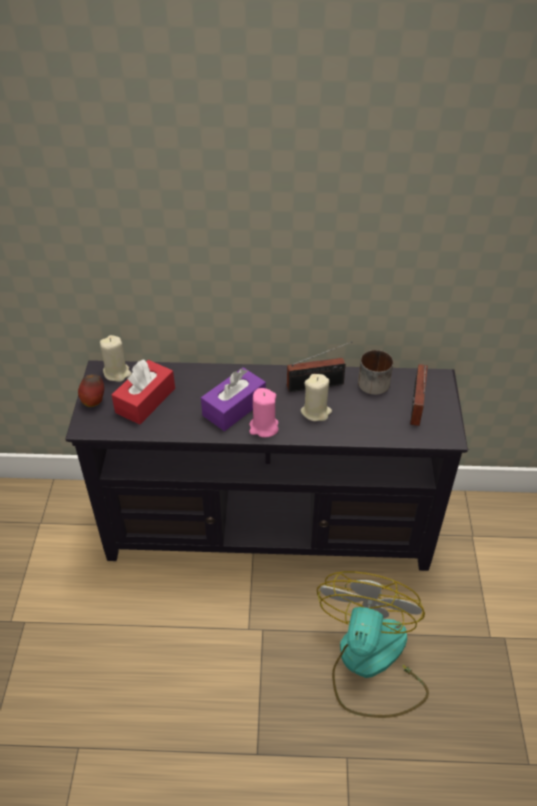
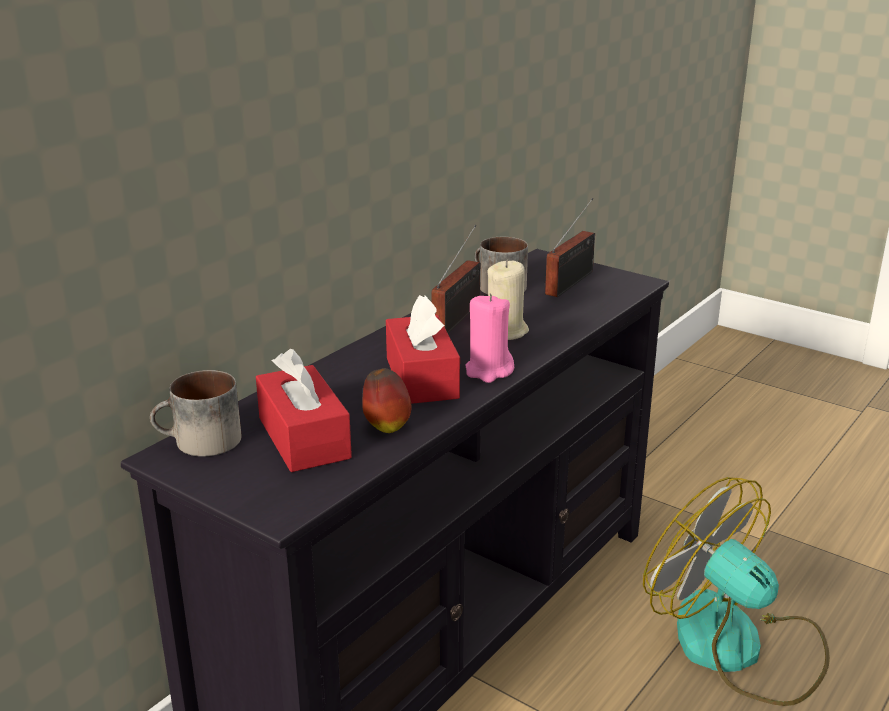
camera: 55 degrees left, 20 degrees down
(94, 402) = (234, 484): apple -> apple (386, 427)
(117, 373) = (200, 443): beige candle -> mug
(234, 407) = (421, 378): purple tissue box -> red tissue box
(415, 407) = (572, 281): radio -> radio turned 105 degrees counterclockwise

